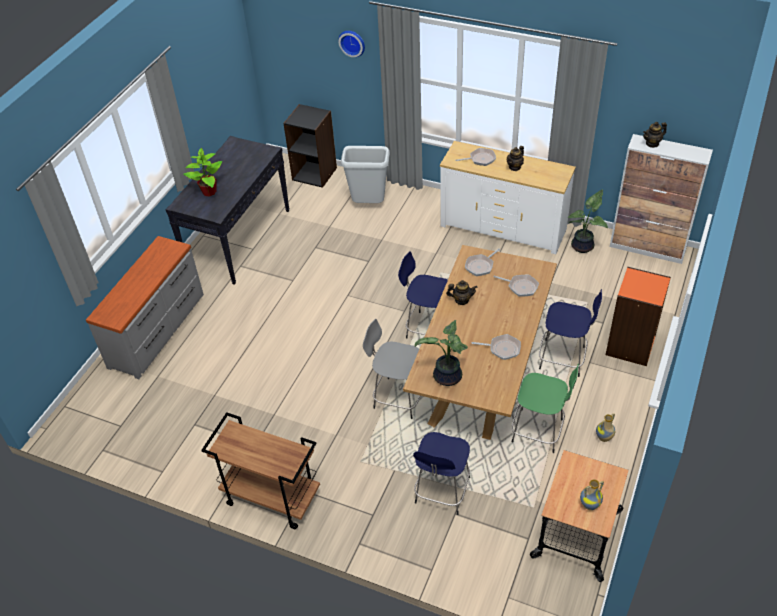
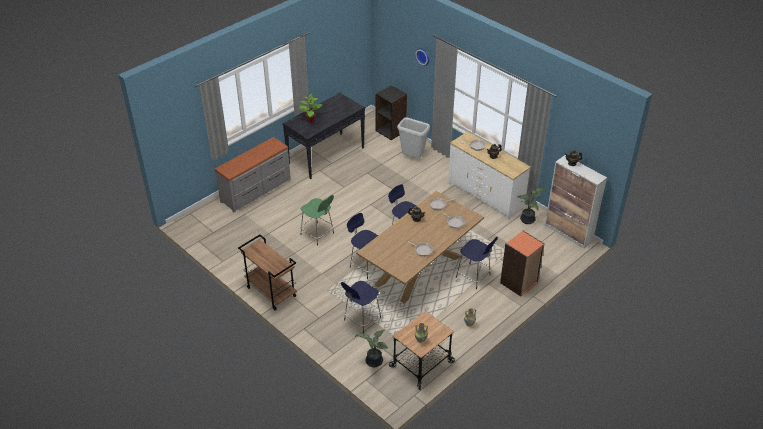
camera: 20 degrees right, 5 degrees down
(397, 397) = (366, 266): grey stool -> blue stool
(446, 378) = (382, 254): potted plant -> potted plant (373, 362)
(539, 431) = (434, 309): green stool -> green stool (318, 234)

